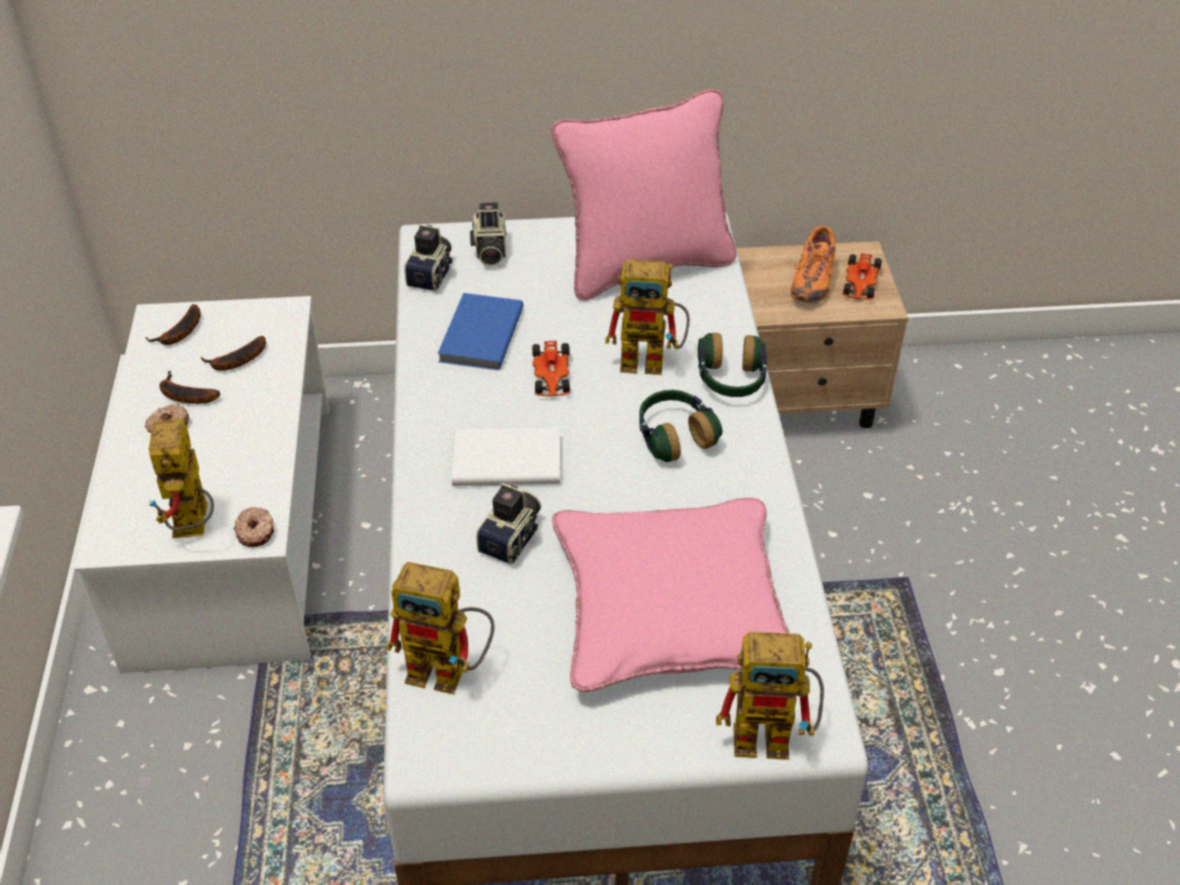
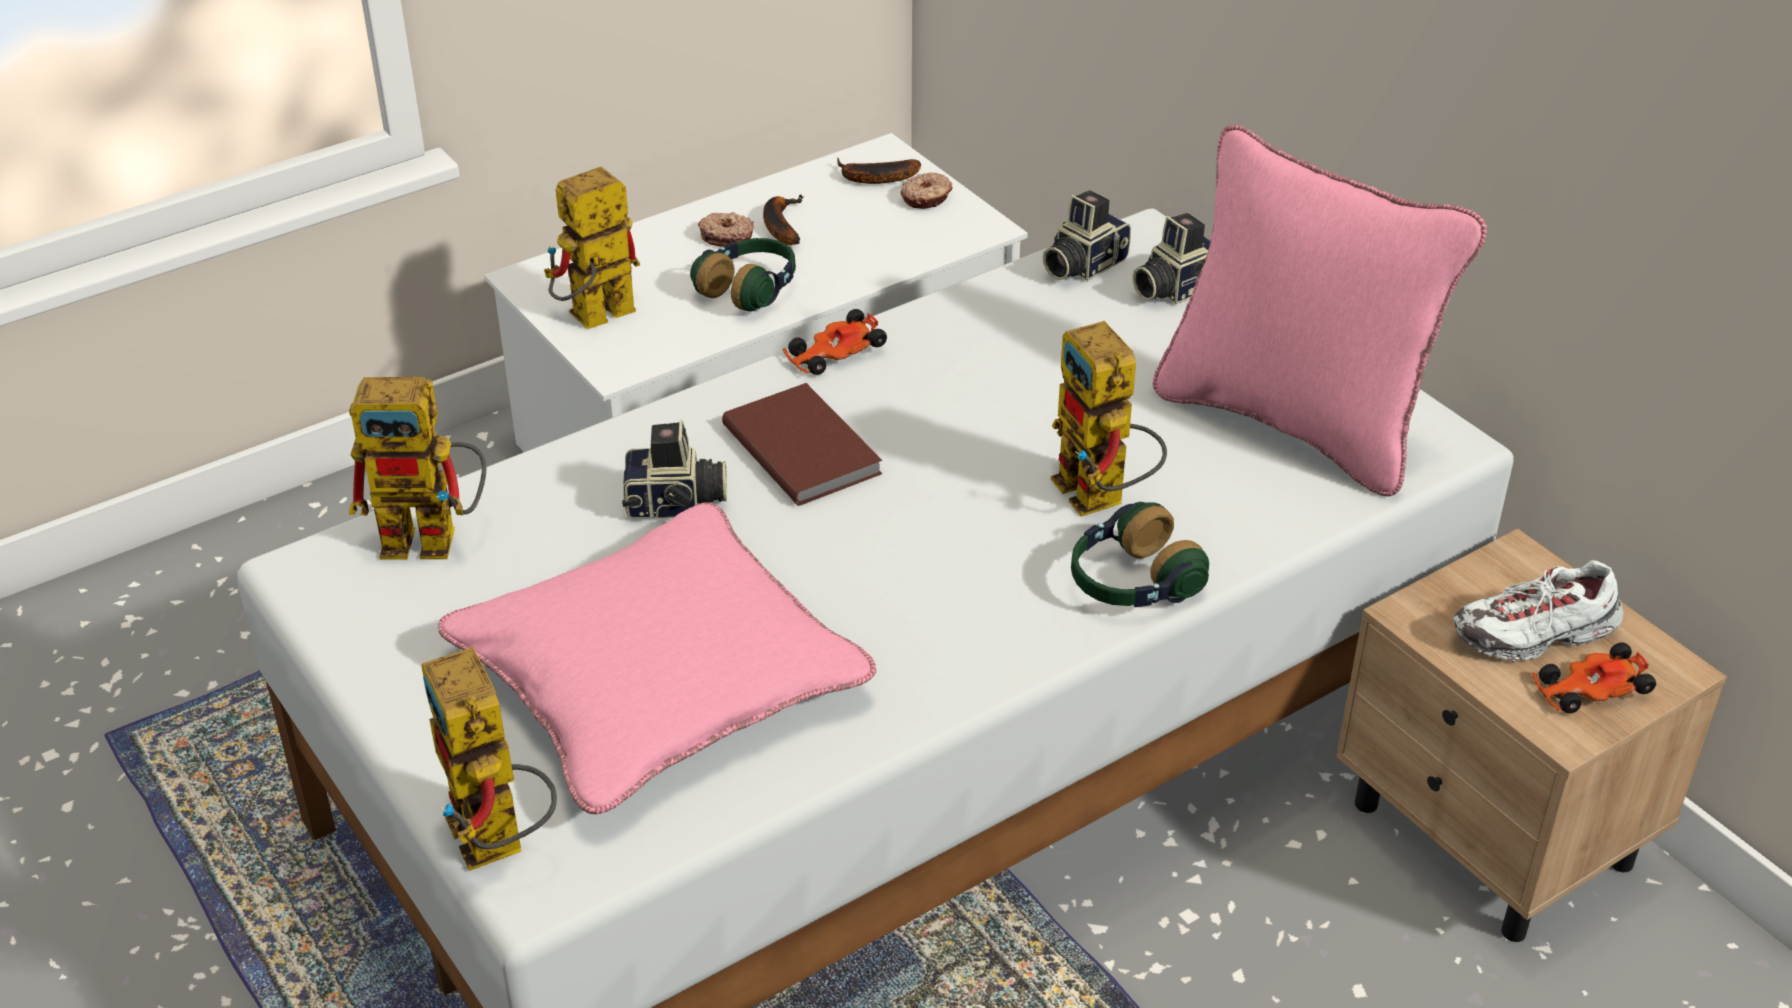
camera: 60 degrees right, 5 degrees down
(236, 361) = (865, 233): banana -> none
(256, 532) = (621, 361): donut -> donut (927, 198)
(433, 274) = (1082, 265): camera -> camera turned 150 degrees clockwise
(450, 671) = (436, 537): toy robot -> toy robot turned 75 degrees counterclockwise
(478, 335) = (1005, 342): blue book -> none
(505, 459) = (804, 447): white book -> brown book
(551, 376) = (985, 427): toy car -> toy car (833, 354)
(674, 436) = (970, 570): headphones -> headphones (750, 290)
(812, 281) = (1535, 635): orange shoe -> white shoe

